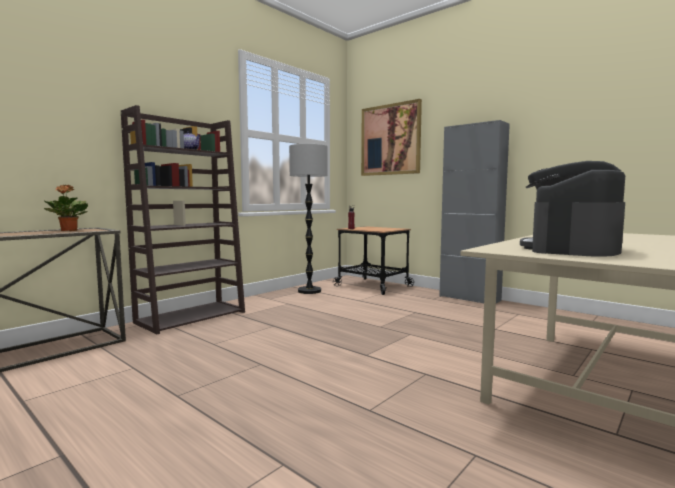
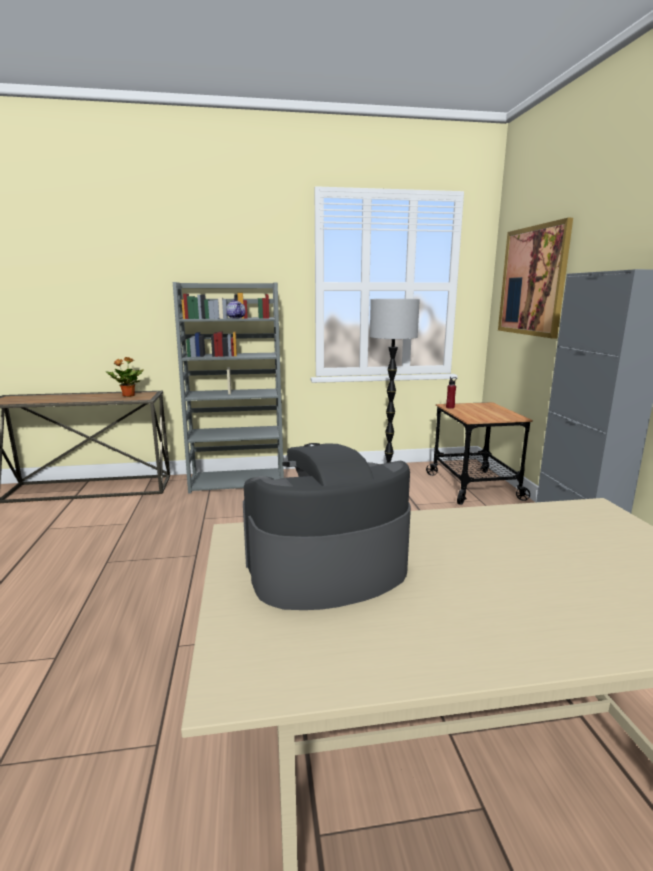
camera: 40 degrees right, 10 degrees up
(192, 317) = (238, 481): brown bookcase -> grey bookcase

